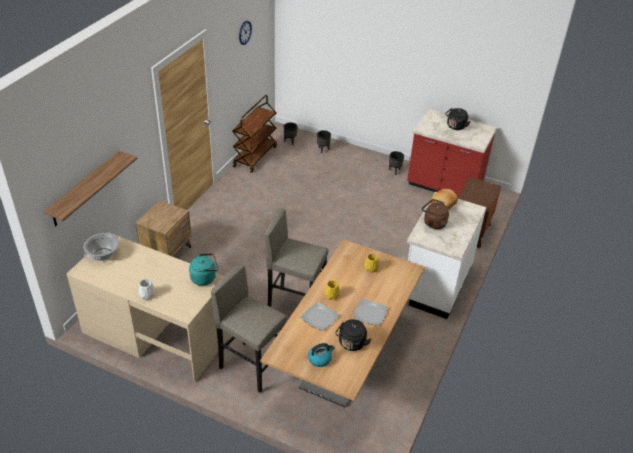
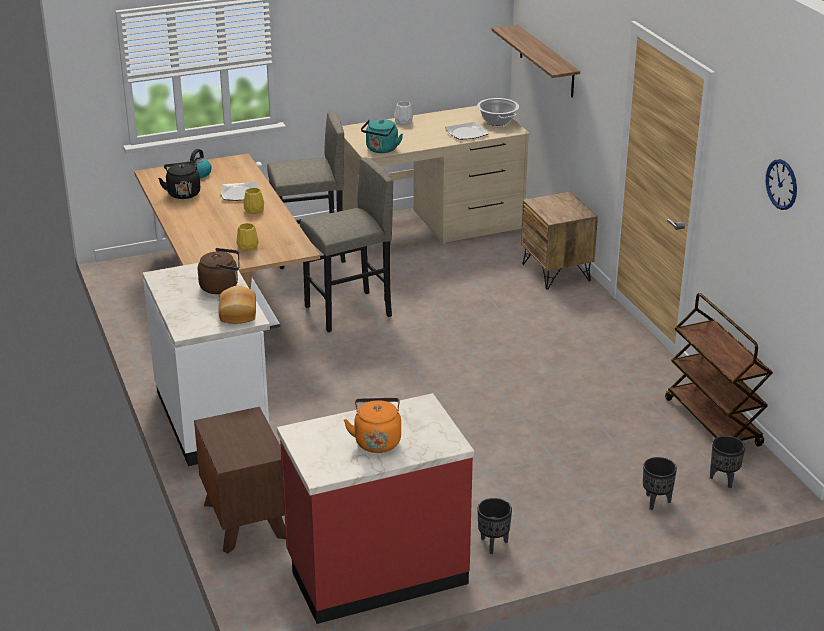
camera: 135 degrees right, 10 degrees down
(370, 313) = (196, 217): plate -> plate (467, 133)
(455, 127) = (377, 441): black kettle -> orange kettle

